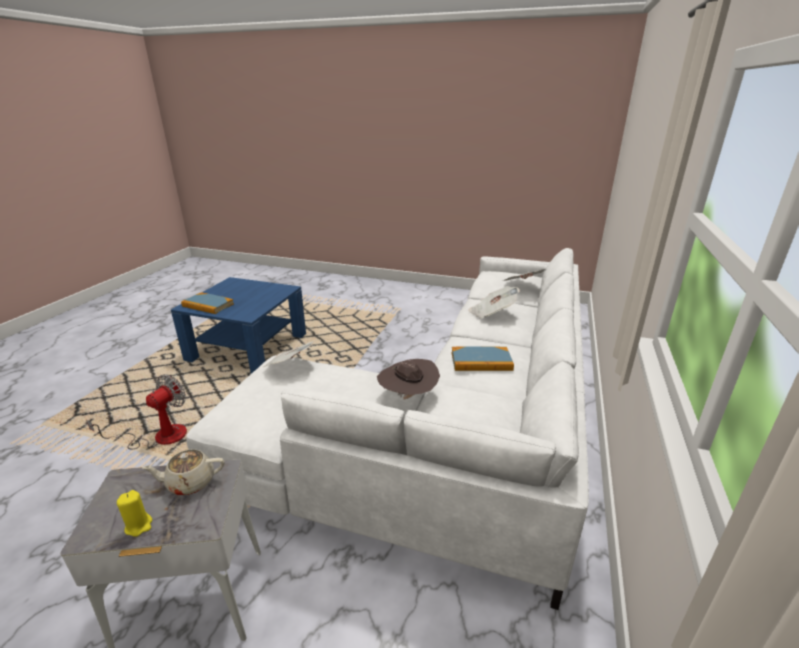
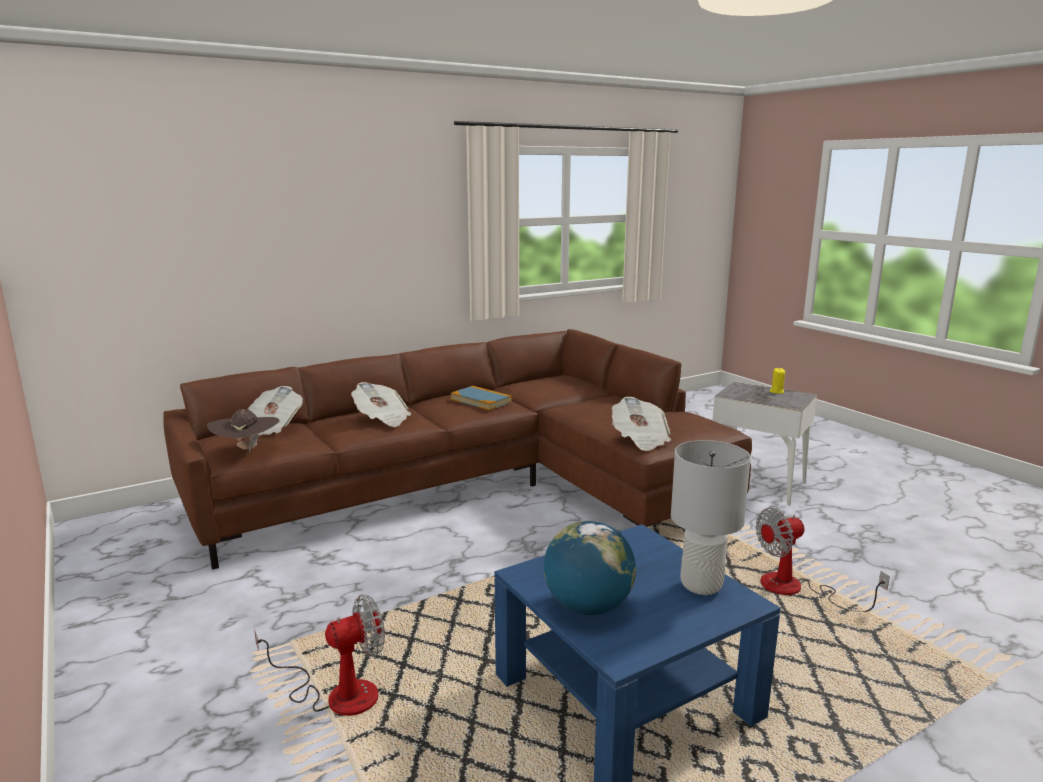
camera: 140 degrees left, 10 degrees down
(190, 482) = (748, 396): beige teapot -> none
(208, 305) = (701, 587): book -> grey table lamp
(252, 287) = (588, 607): none -> globe
(353, 312) = (337, 694): none -> fan
(408, 397) = (569, 403): brown hat -> brown hat (247, 449)
(463, 420) = (475, 489): white sofa -> brown sofa

